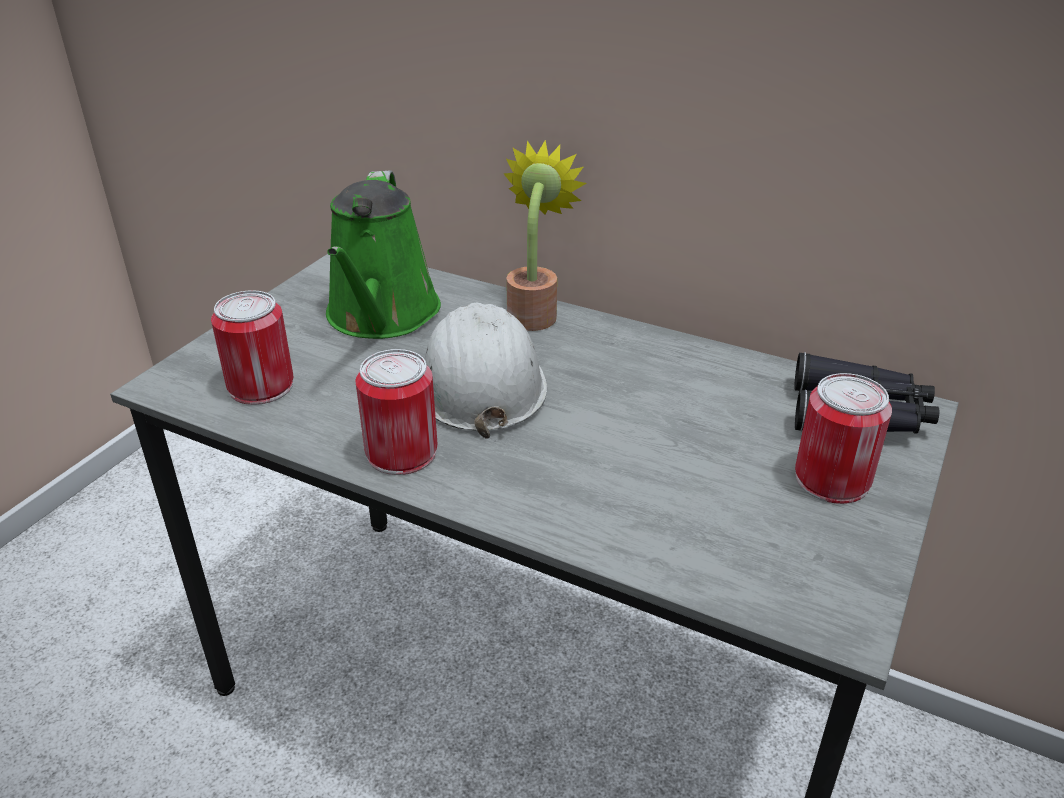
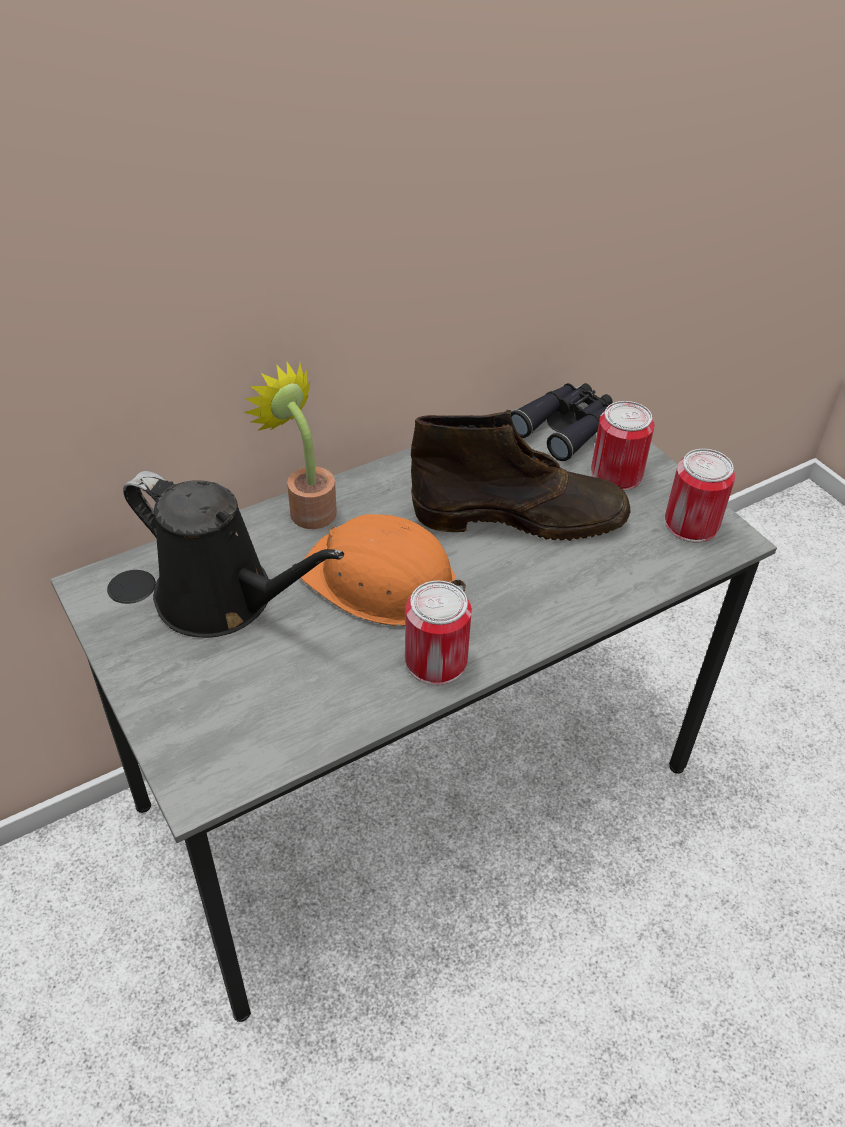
camera: 60 degrees left, 10 degrees up
(261, 386) = (265, 718): can -> can (691, 524)
(381, 316) = (223, 599): green watering can -> black watering can
(480, 383) = (381, 581): white hard hat -> orange hard hat
(670, 434) = (521, 516): none -> brown boot

